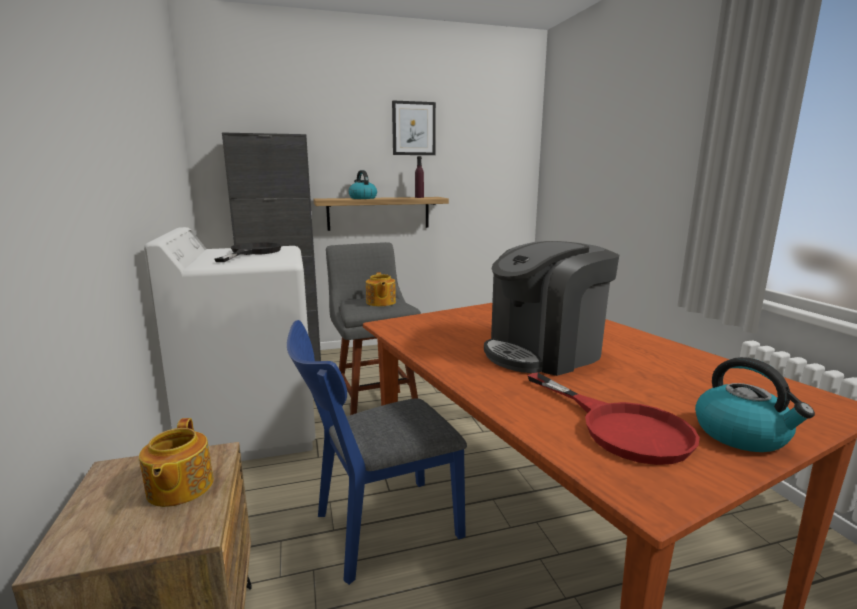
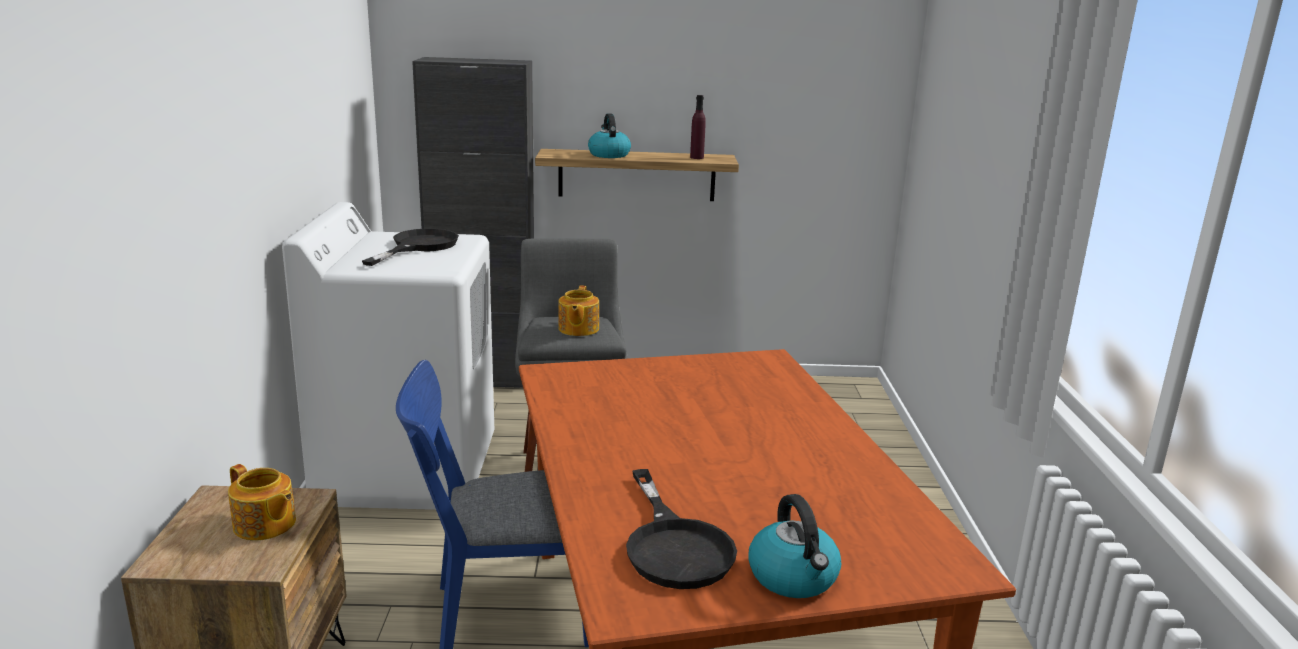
camera: 15 degrees right, 5 degrees up
(179, 488) = (265, 525): teapot -> teapot turned 60 degrees counterclockwise
(413, 128) = (699, 49): picture -> none
(544, 352) = (695, 443): coffee machine -> none
(620, 427) = (674, 545): red frying pan -> black frying pan

